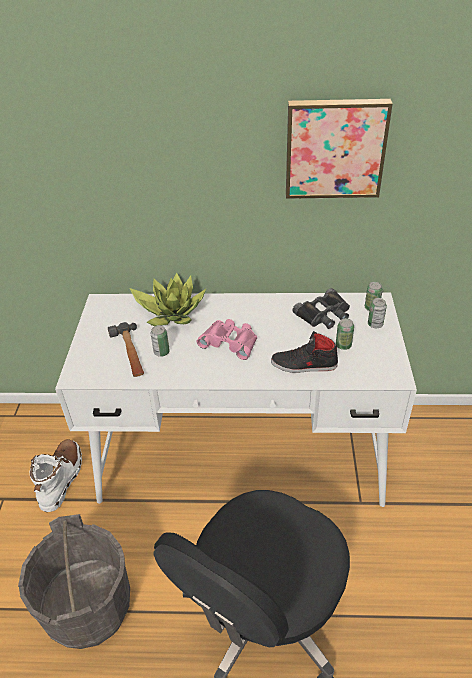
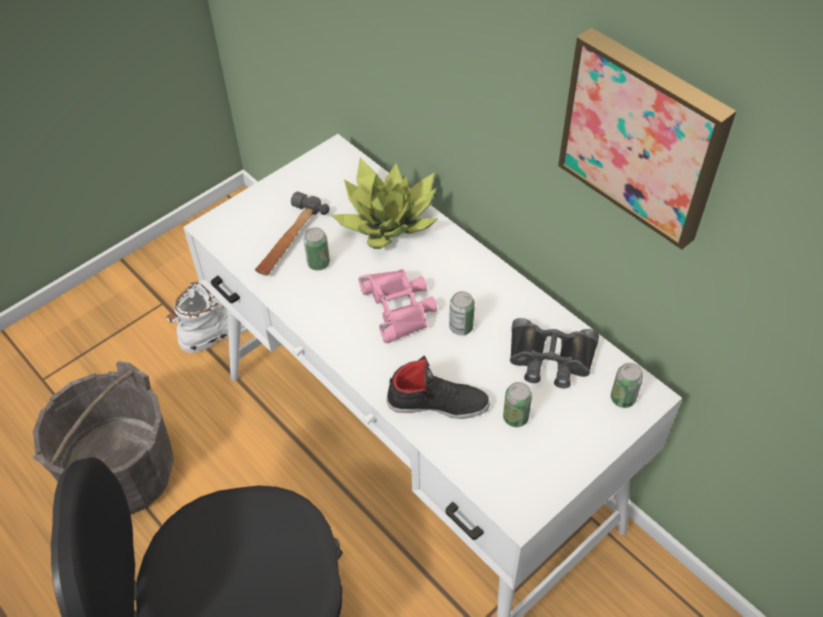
camera: 45 degrees right, 10 degrees up
(304, 365) = (438, 402): black shoe -> black shoe turned 135 degrees clockwise
(375, 324) = (594, 423): can -> can (461, 327)

